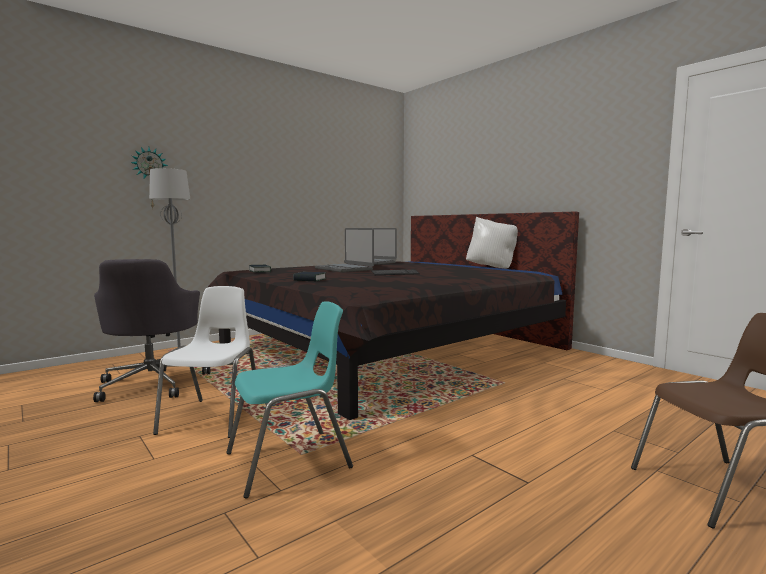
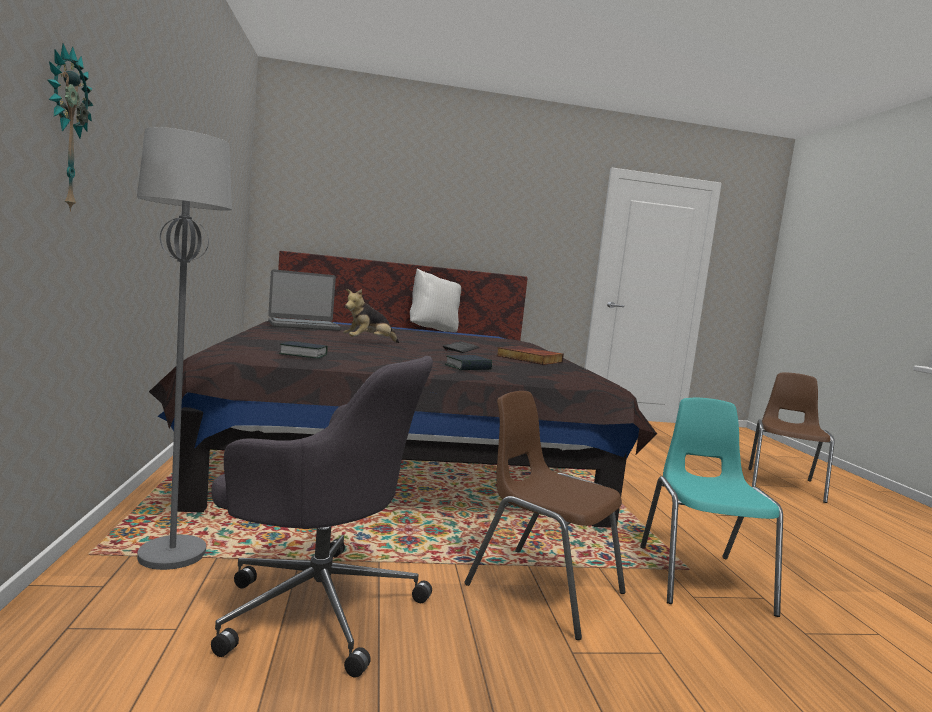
camera: 60 degrees left, 0 degrees up
(214, 417) = (542, 588): white chair -> brown chair
(344, 269) = (368, 343): laptop -> plush toy
(406, 280) = (528, 359): none -> book

